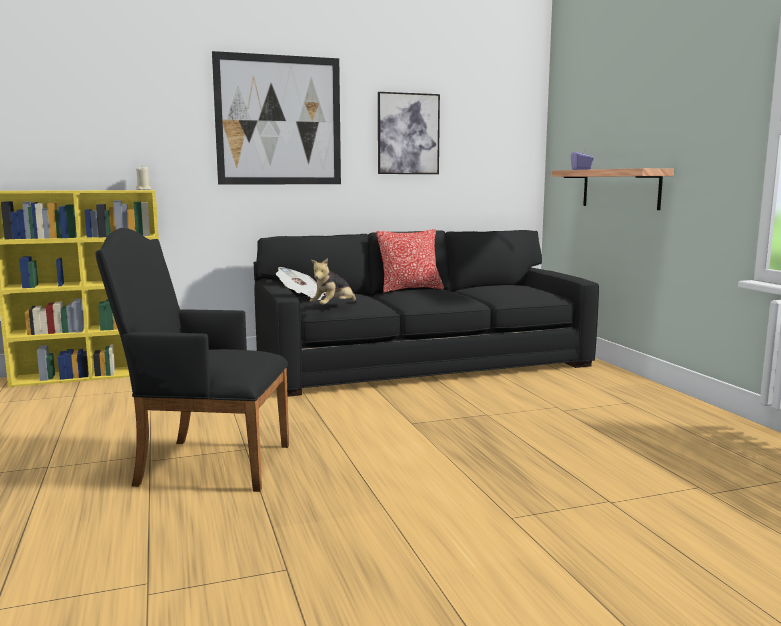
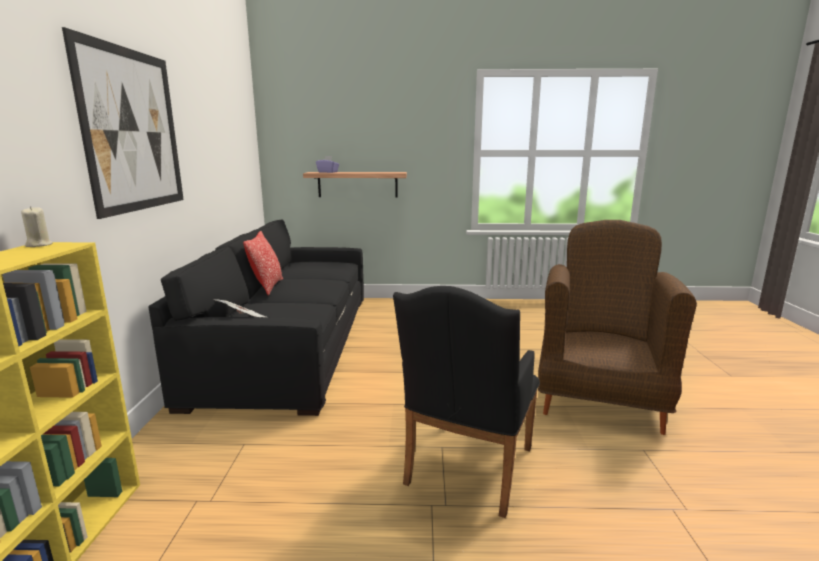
camera: 70 degrees left, 5 degrees up
(333, 307) = (312, 317): plush toy -> none
(408, 134) = (208, 144): picture -> none
(430, 536) = (599, 399): none -> brown armchair

